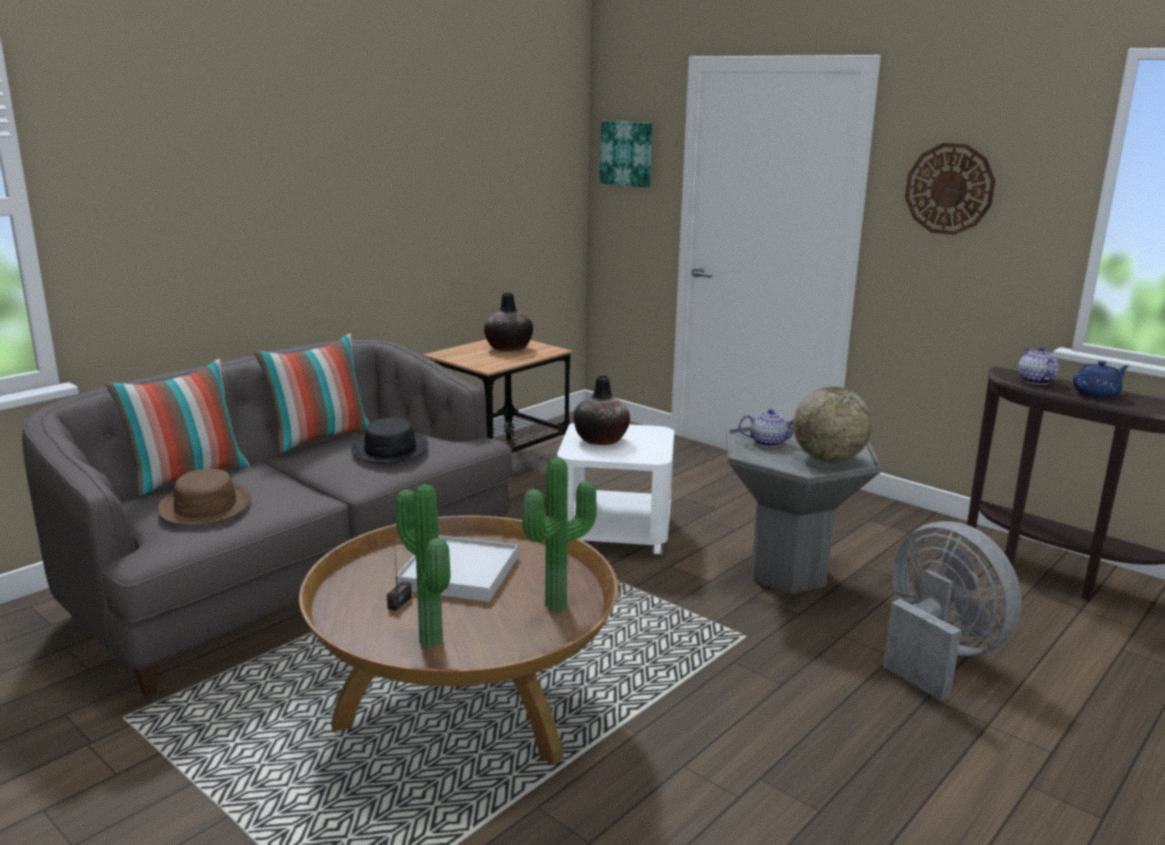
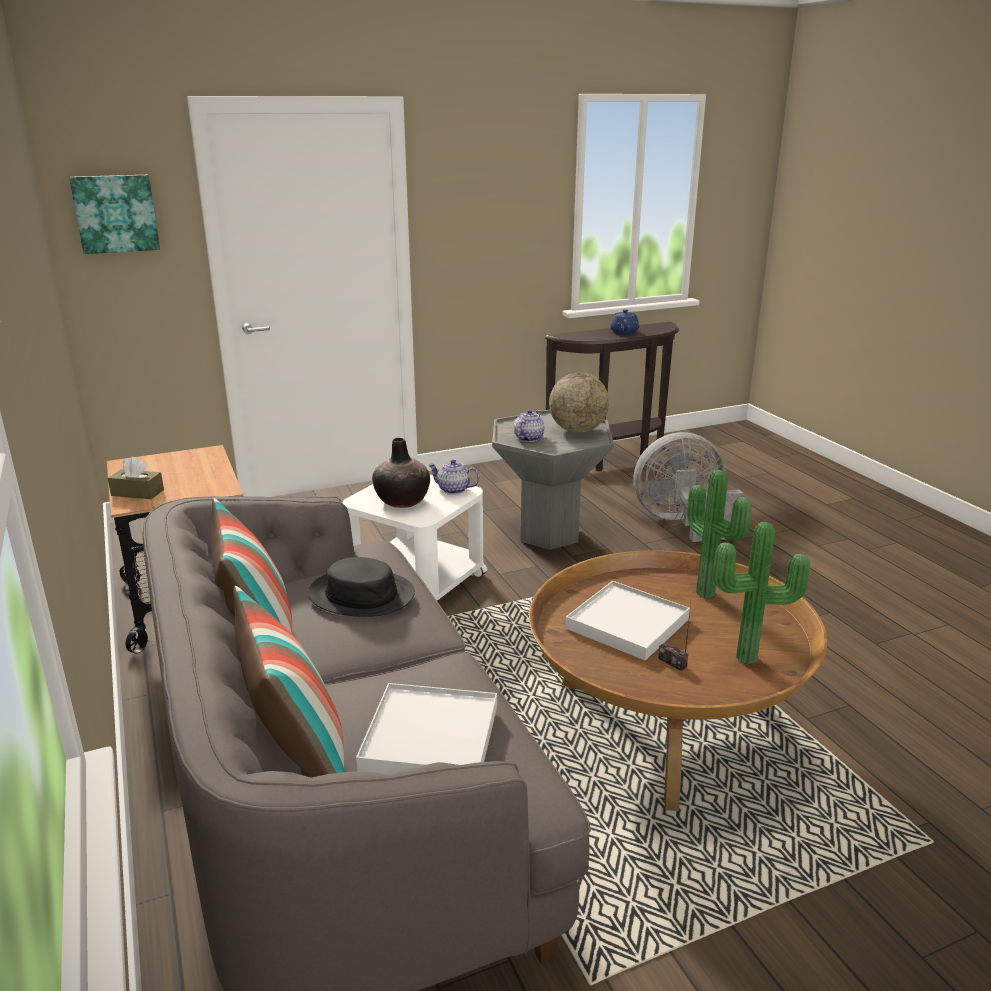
camera: 65 degrees left, 5 degrees up
(205, 505) = (431, 738): brown hat -> white tray
(462, 351) = (137, 493): none -> brown tissue box
(508, 348) = (166, 469): vase -> none
(949, 189) = (477, 208): wall clock -> none
(1034, 381) = (588, 335): teapot -> teapot (453, 489)

